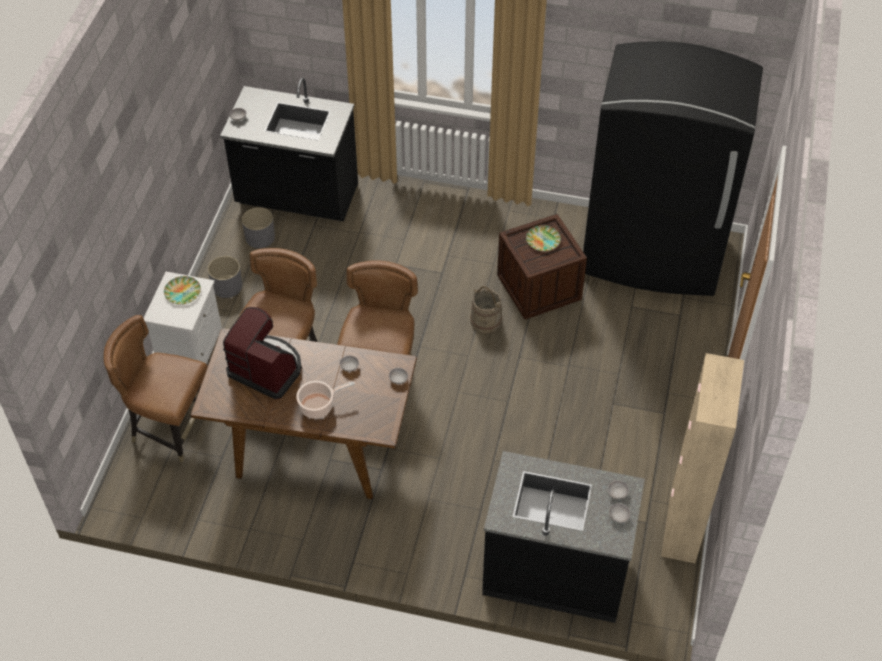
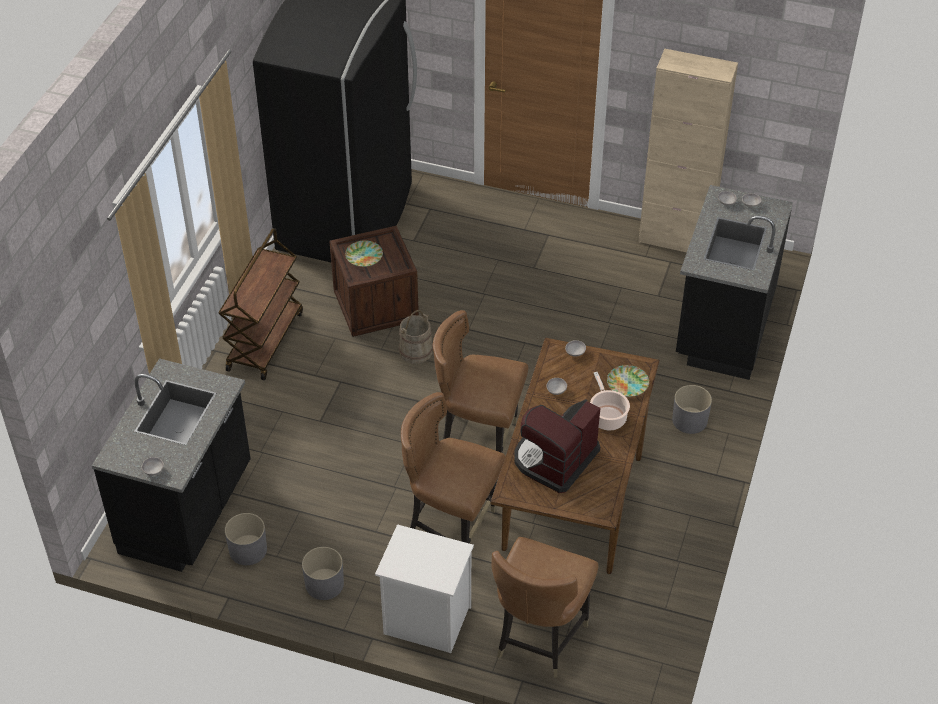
camera: 85 degrees left, 5 degrees down
(183, 292) = (413, 554): plate -> plate (628, 383)
(420, 540) = (690, 420): none -> grey planter
(484, 218) = (265, 340): none -> brown cart

